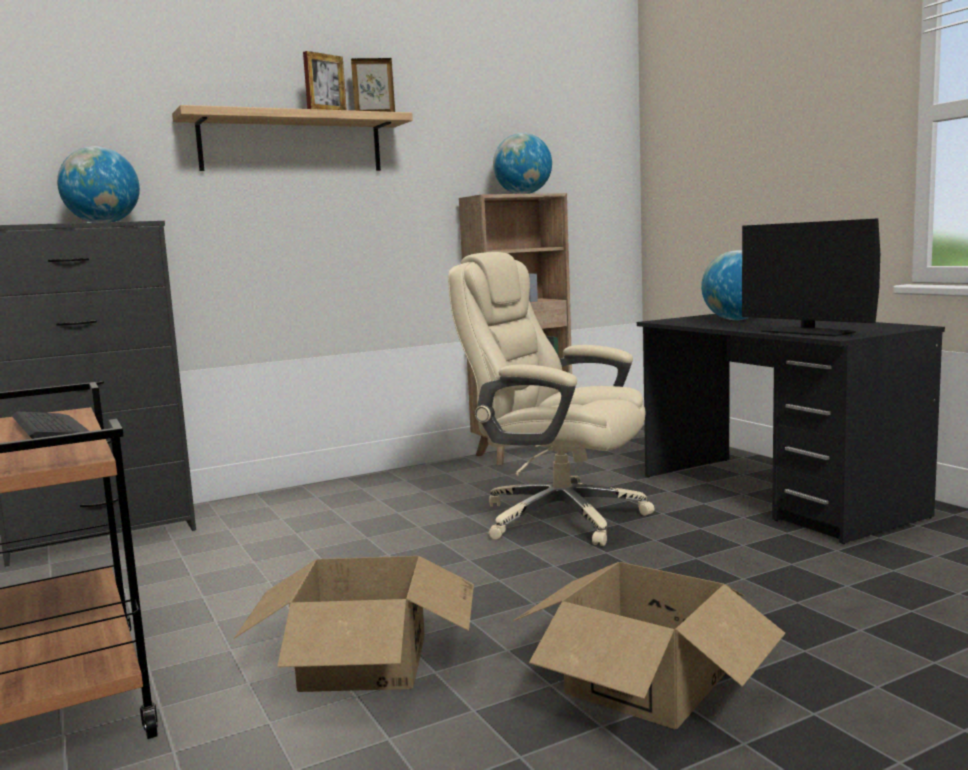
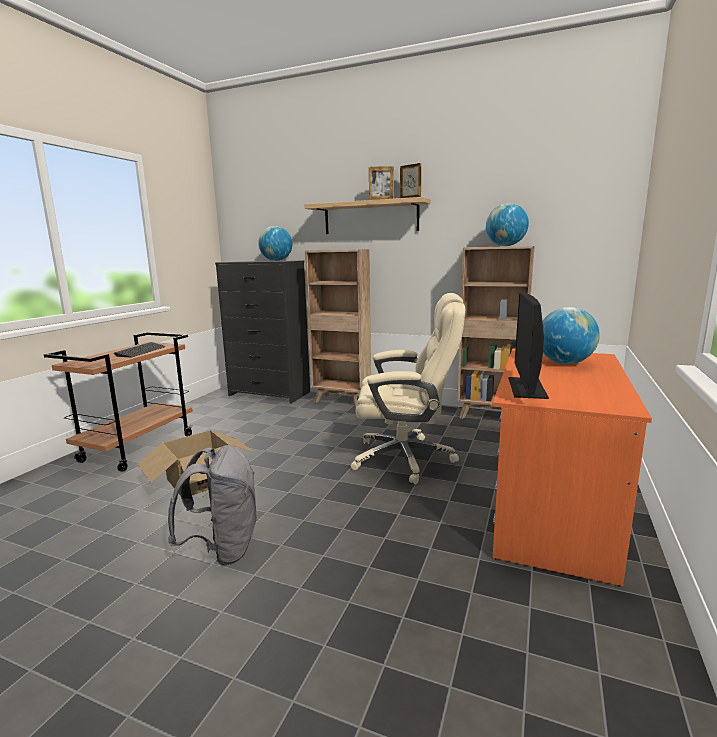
camera: 50 degrees right, 5 degrees up
(280, 499) = (342, 401): none -> brown bookcase
(557, 517) = (405, 458): beige office chair -> beige office chair turned 105 degrees clockwise
(644, 682) = (223, 549): cardboard box -> grey backpack
(774, 495) = (552, 507): black desk -> orange desk

